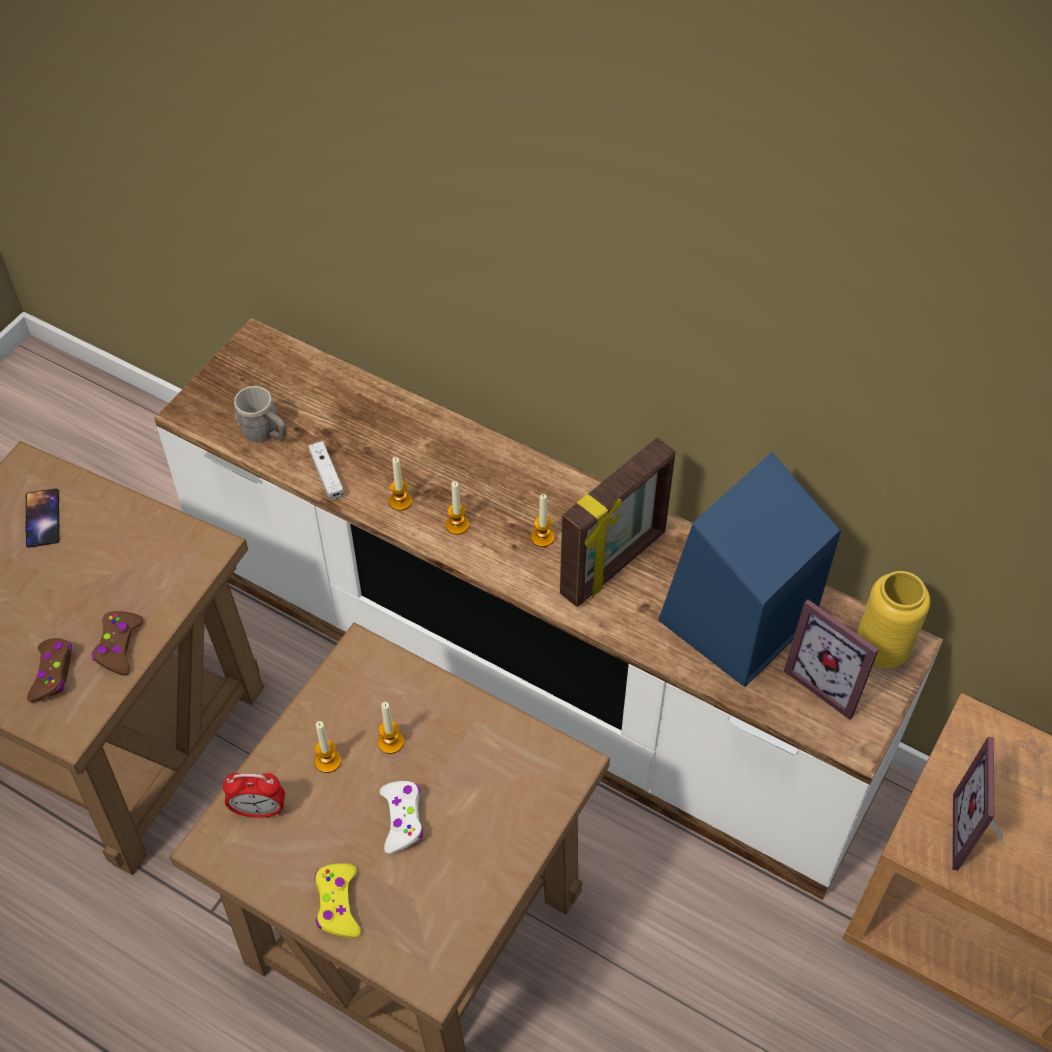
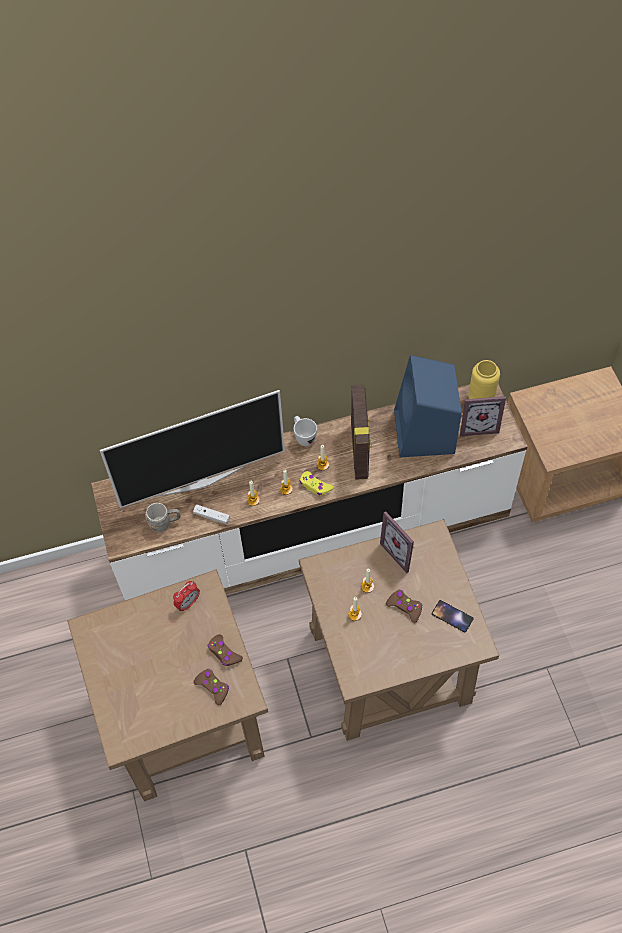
camera: 45 degrees left, 5 degrees up
(42, 518) = (123, 639): phone -> phone (452, 616)
(259, 810) = (354, 654): alarm clock -> alarm clock (188, 603)
(338, 904) = (420, 655): yellow game controller -> yellow game controller (315, 486)
(373, 423) = (202, 480): none -> television
(402, 819) = (405, 607): white game controller -> brown game controller
(563, 481) = (303, 437): none -> white mug
(977, 835) = (566, 437): picture frame -> picture frame (402, 551)

